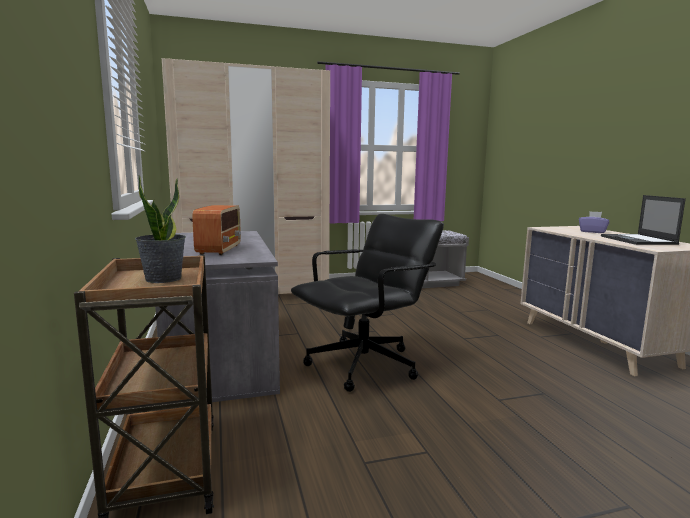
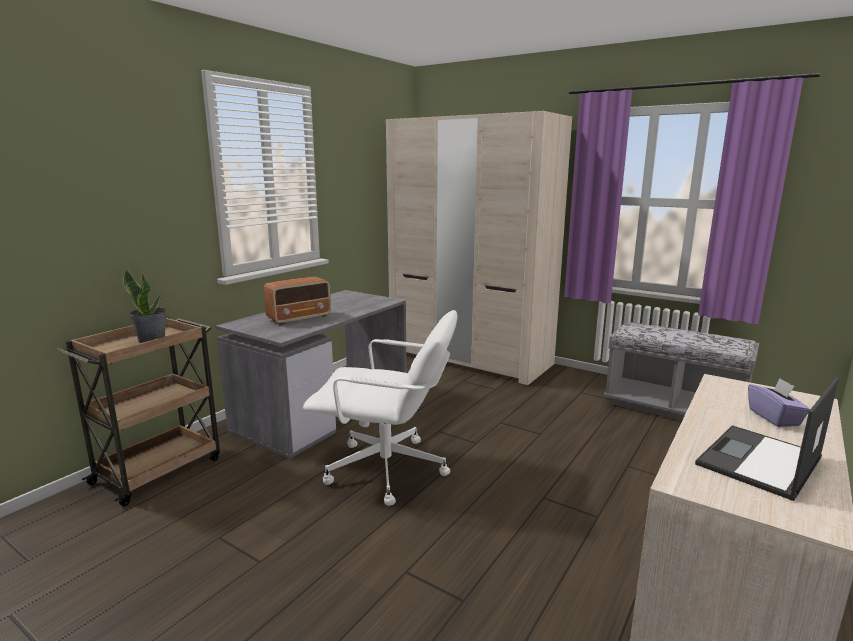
camera: 50 degrees right, 5 degrees up
(365, 365) = (387, 470): black office chair -> white office chair

